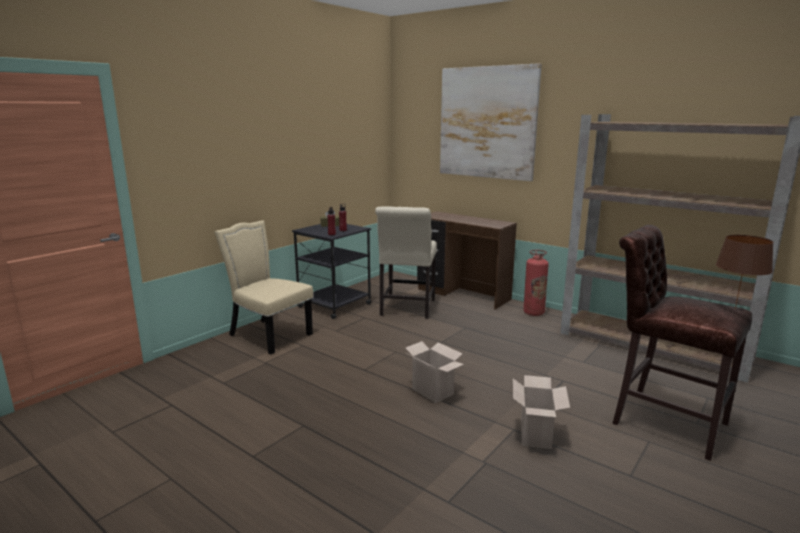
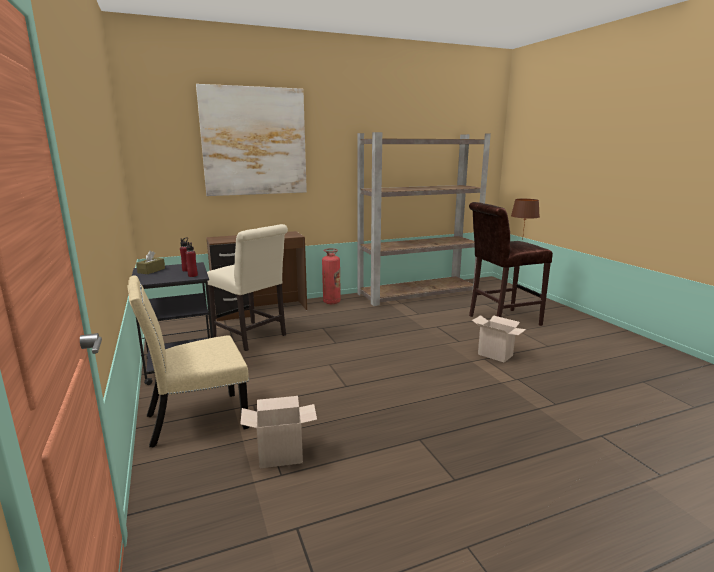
camera: 60 degrees left, 0 degrees up
(434, 392) = (413, 368): cardboard box -> cardboard box (282, 455)

